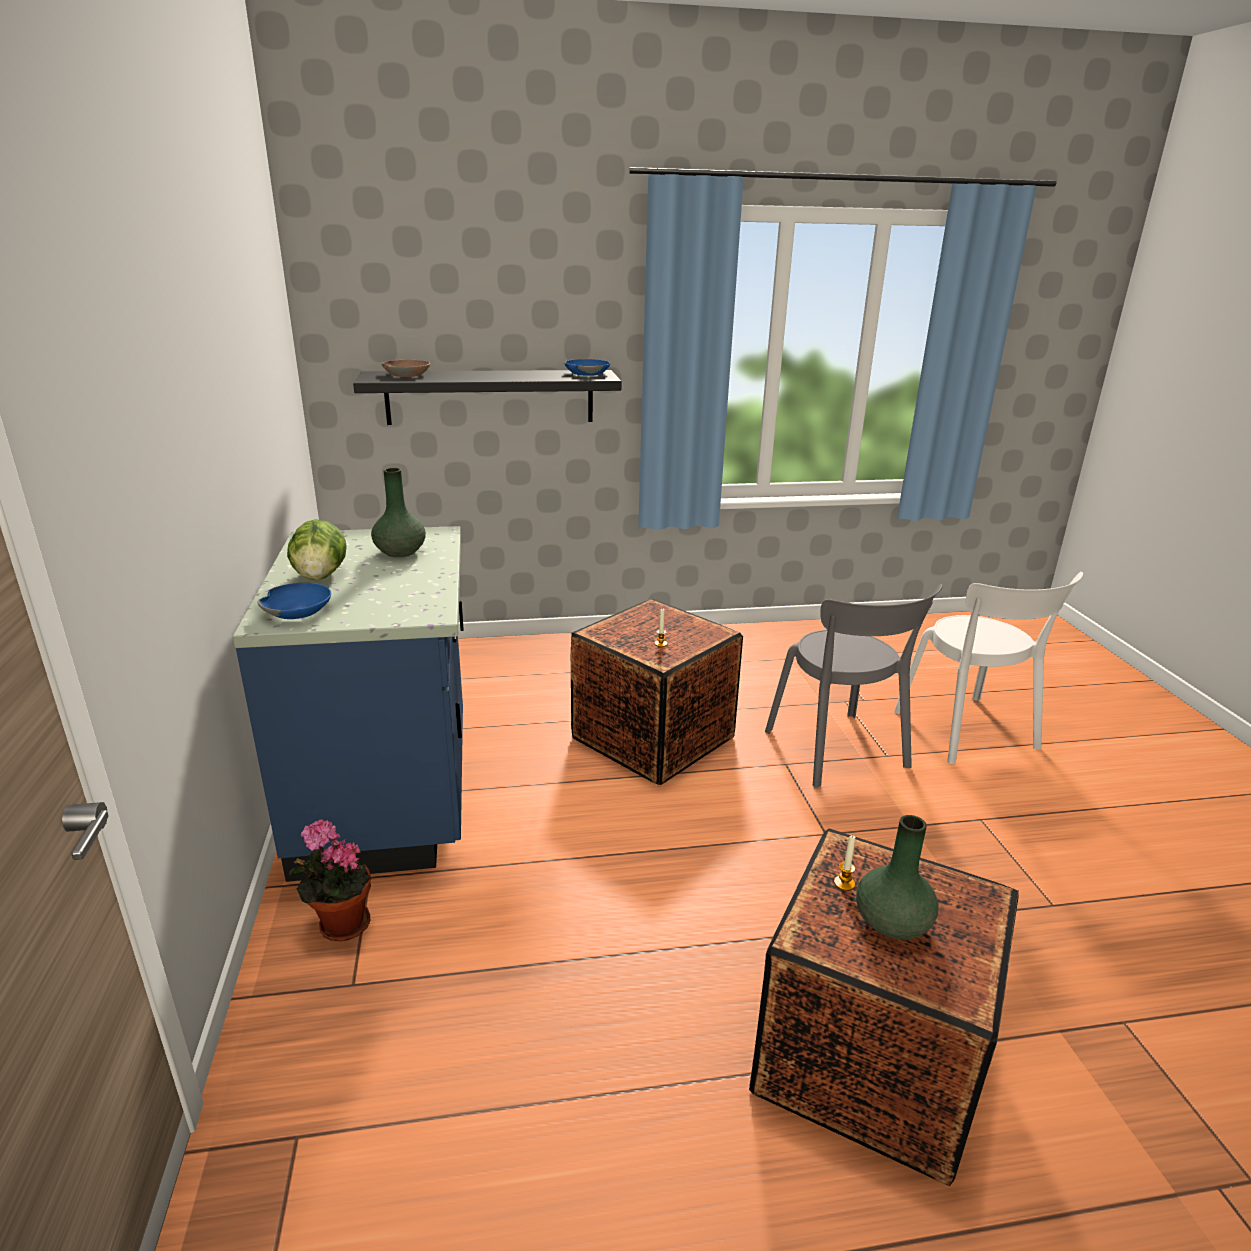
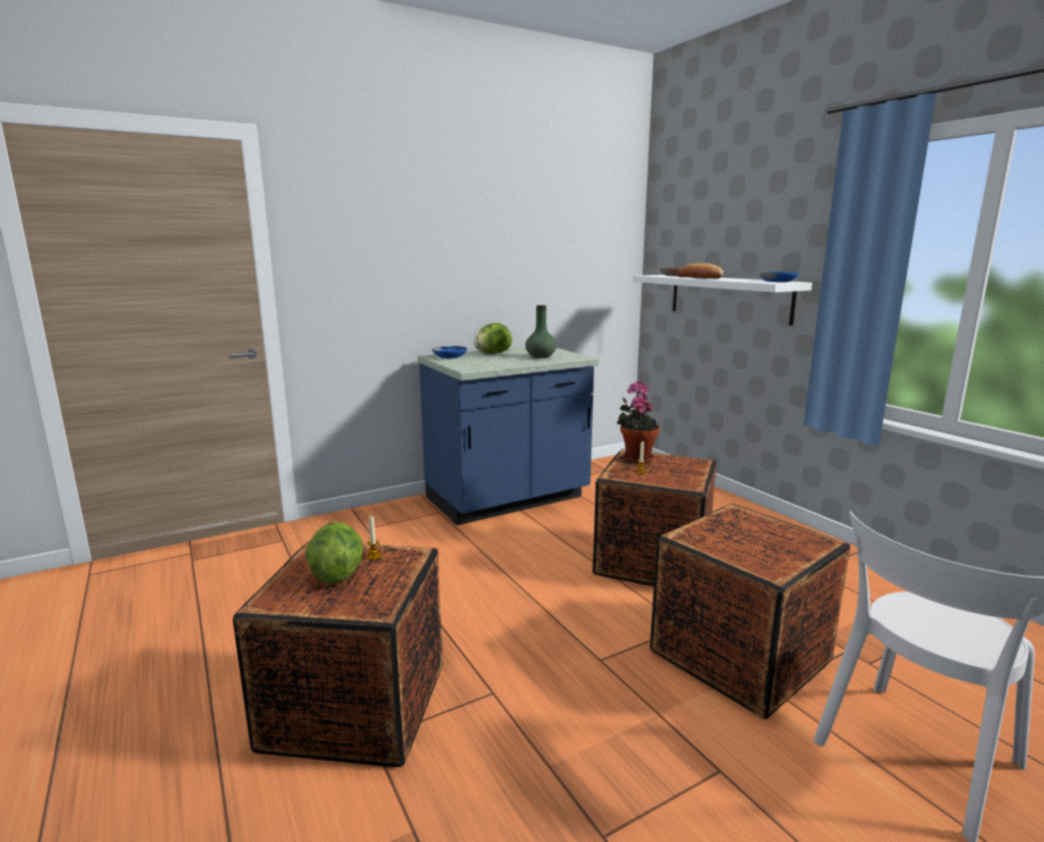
camera: 70 degrees right, 10 degrees down
(340, 925) = (403, 515): potted plant -> potted plant (636, 458)
(471, 376) = (699, 277): none -> bread
(490, 397) = (728, 297): black shelf -> white shelf
(839, 752) = (740, 655): grey chair -> crate
(893, 923) = (336, 574): green vase -> lettuce

